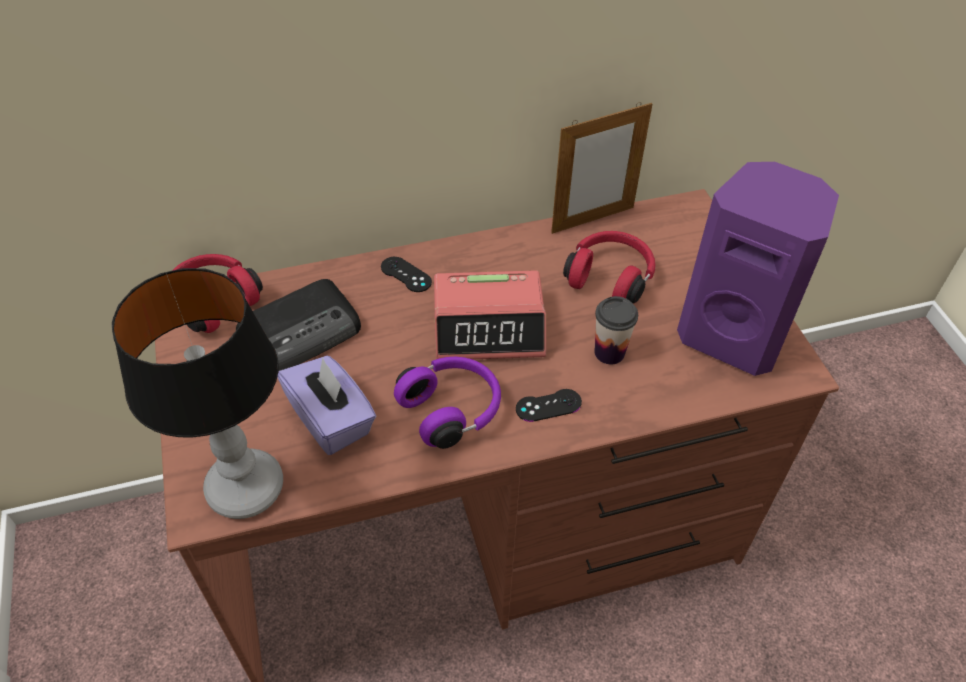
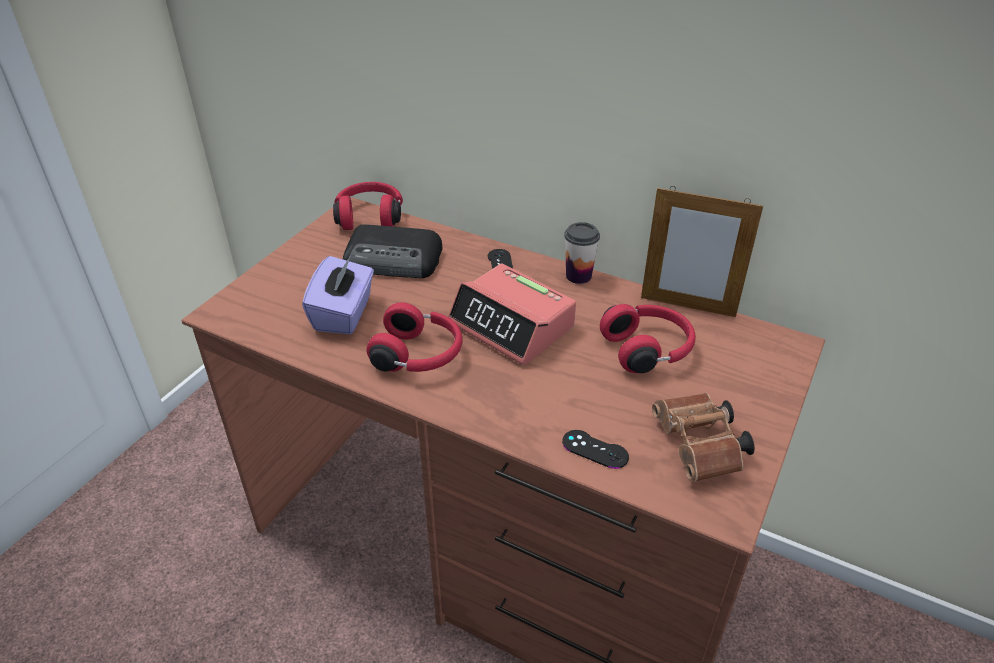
camera: 45 degrees right, 10 degrees down
(245, 489) = (252, 317): table lamp -> none
(452, 409) = (419, 355): purple headphones -> red headphones
(548, 405) = (484, 396): black game controller -> black game controller (595, 449)
(609, 352) = (576, 394): cup -> cup (578, 276)
(733, 335) = (700, 449): purple speaker -> brown binoculars

